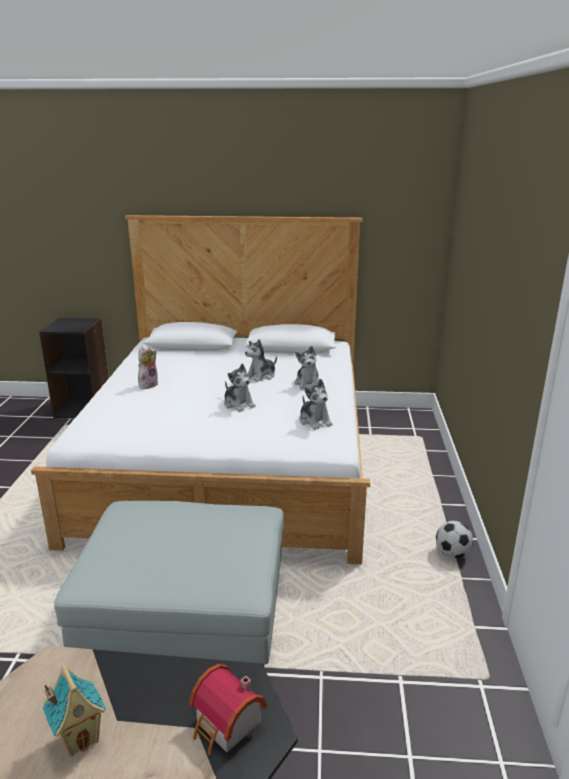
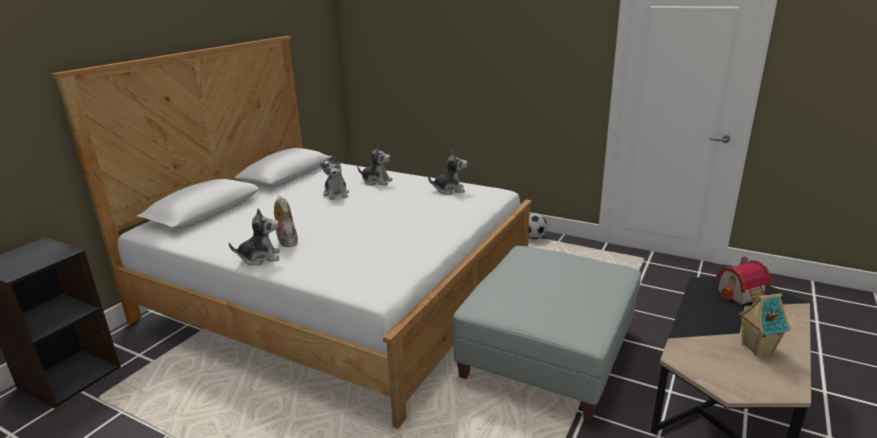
camera: 65 degrees left, 0 degrees up
(238, 404) = (385, 210): plush toy -> plush toy (260, 258)

